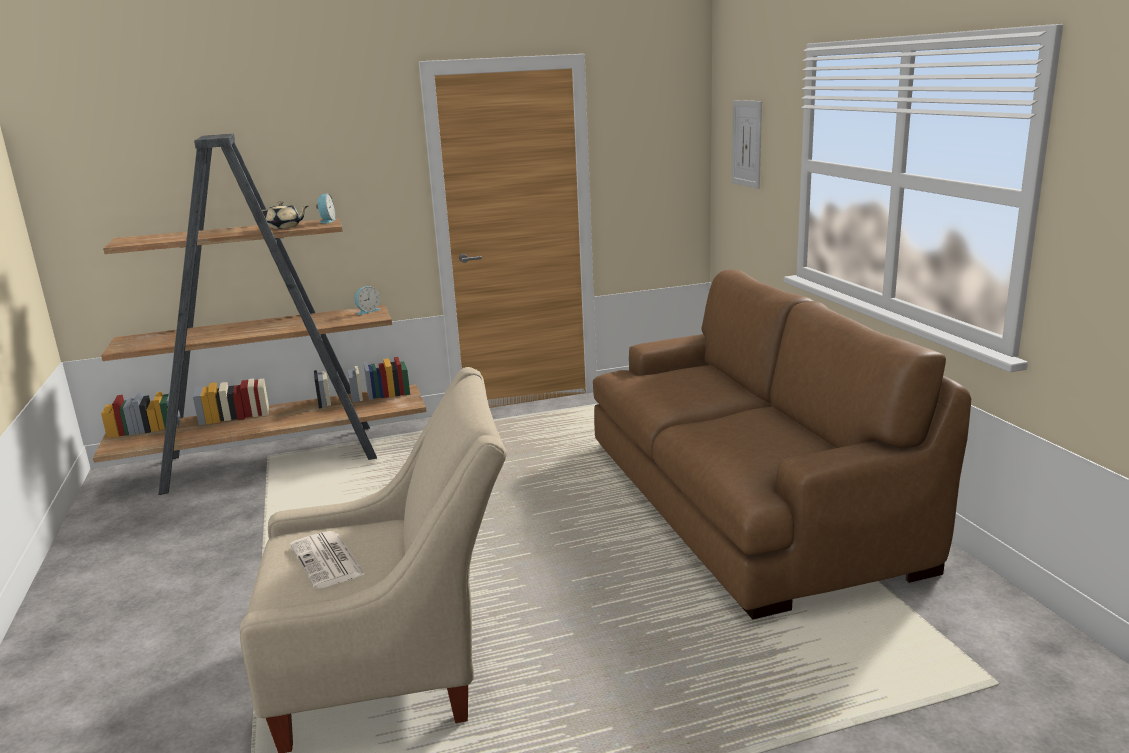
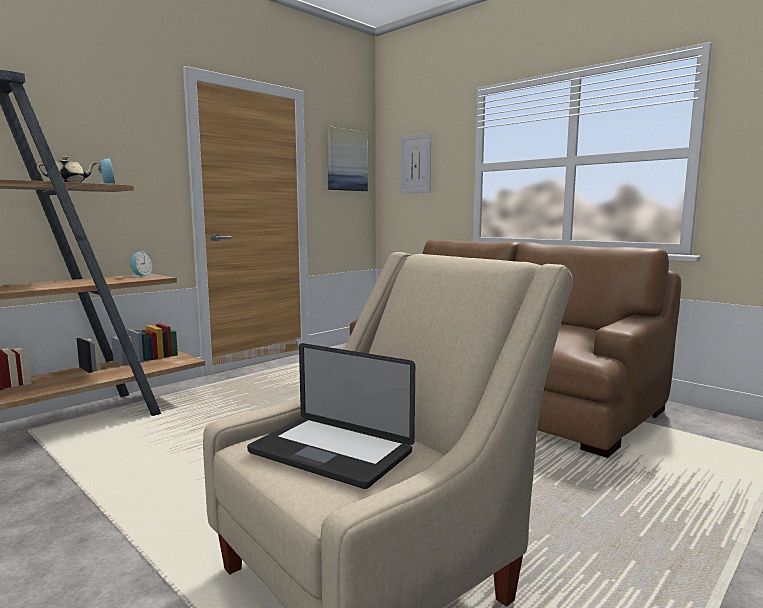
camera: 30 degrees left, 10 degrees down
(328, 561) = (330, 453): newspaper -> laptop
(658, 136) = (346, 160): none -> picture

